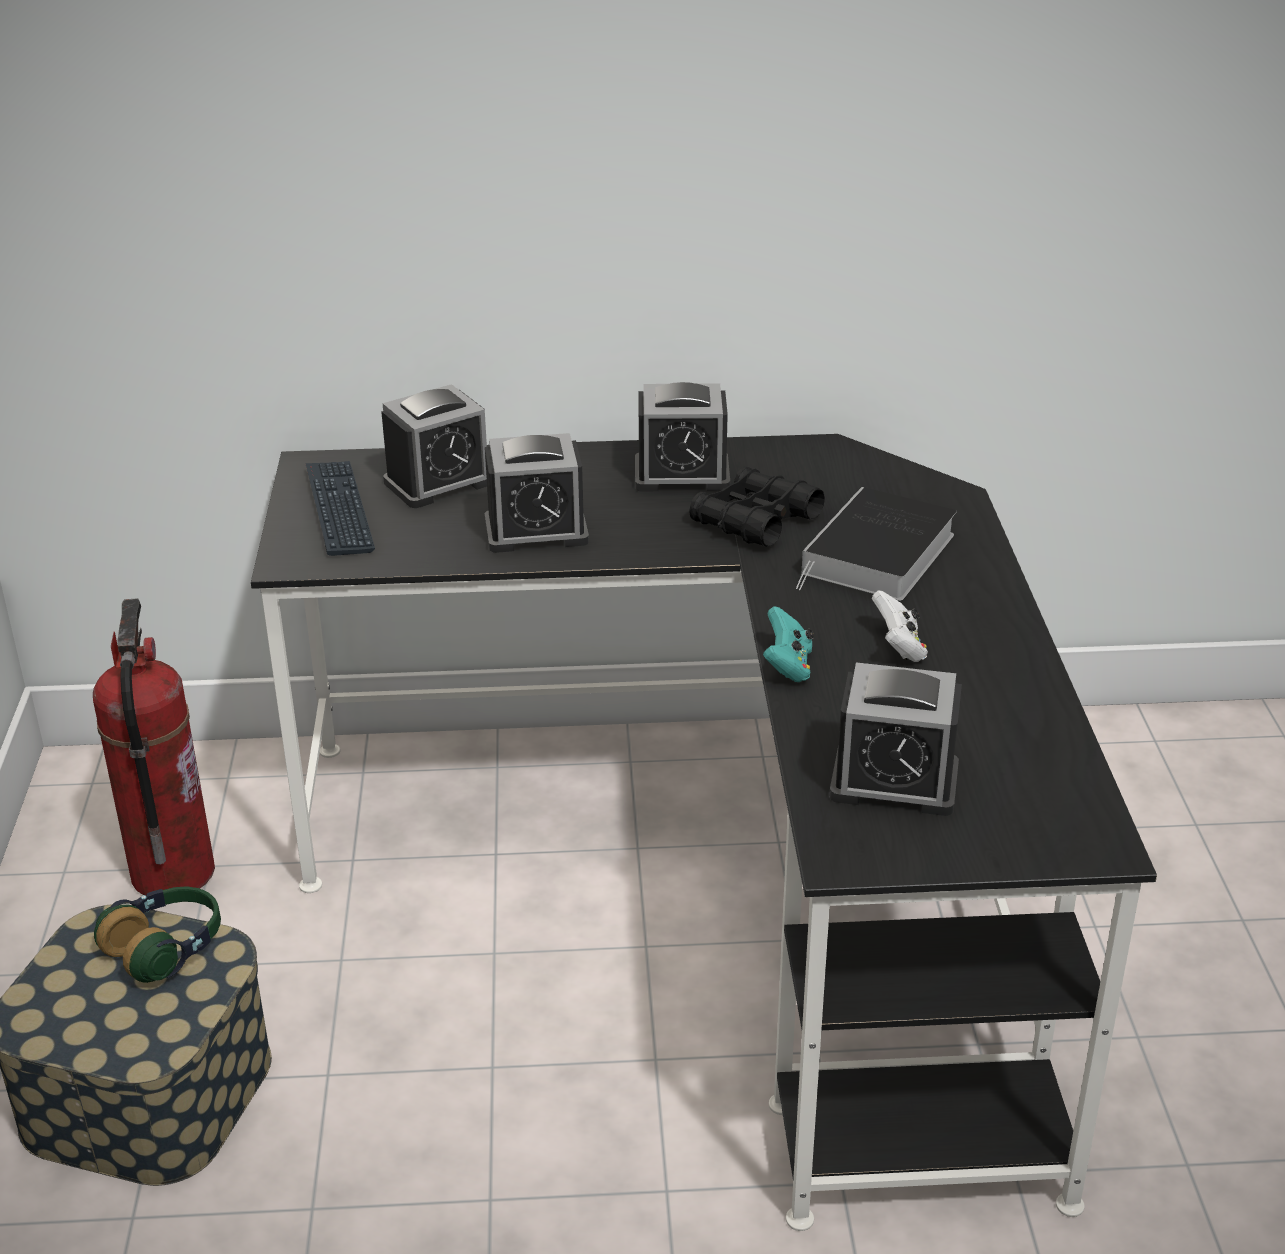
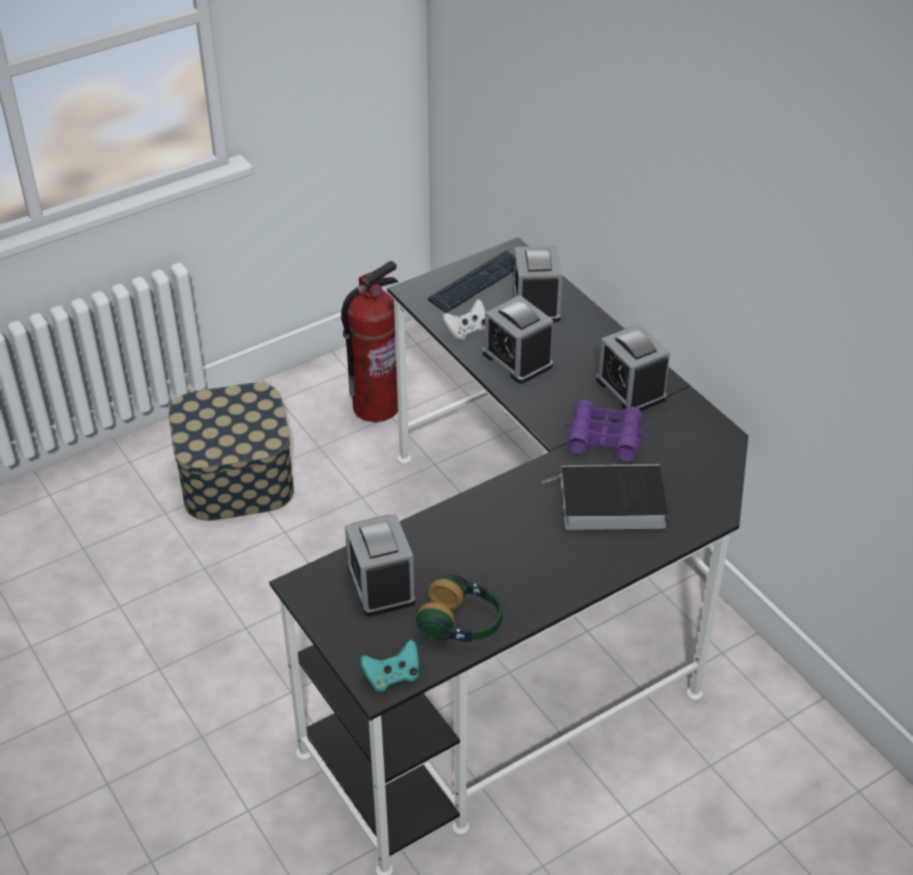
camera: 60 degrees right, 10 degrees up
(167, 948) = (260, 423): headphones -> headphones (461, 623)
(439, 482) = (536, 304): alarm clock -> alarm clock turned 60 degrees clockwise
(755, 520) = (604, 438): black binoculars -> purple binoculars
(787, 666) = (459, 506): turquoise game controller -> turquoise game controller (392, 677)
(899, 648) = (513, 544): white game controller -> white game controller (466, 331)

